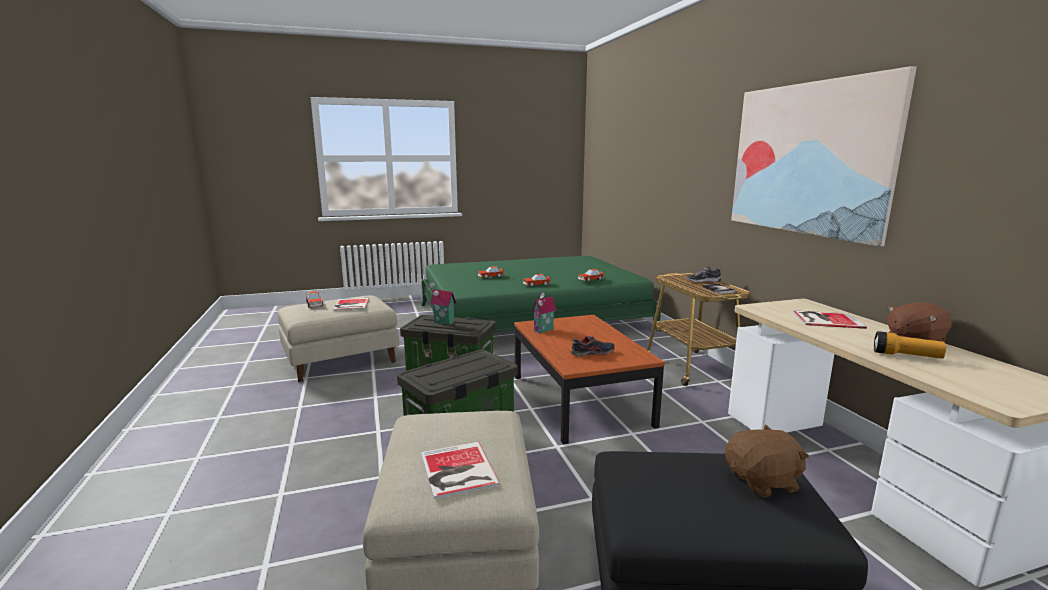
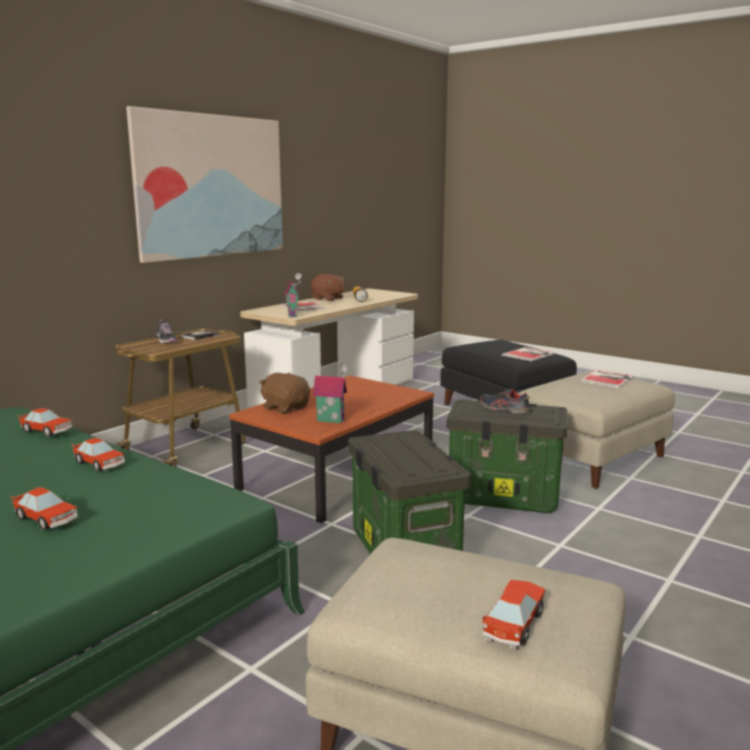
camera: 125 degrees left, 0 degrees up
(350, 305) = (446, 575): book -> book (529, 354)
(443, 323) = (411, 454): toy house -> toy house (294, 315)
(592, 353) = (368, 393): shoe -> shoe (504, 409)
(763, 482) = (486, 344): brown plush toy -> brown plush toy (285, 408)

